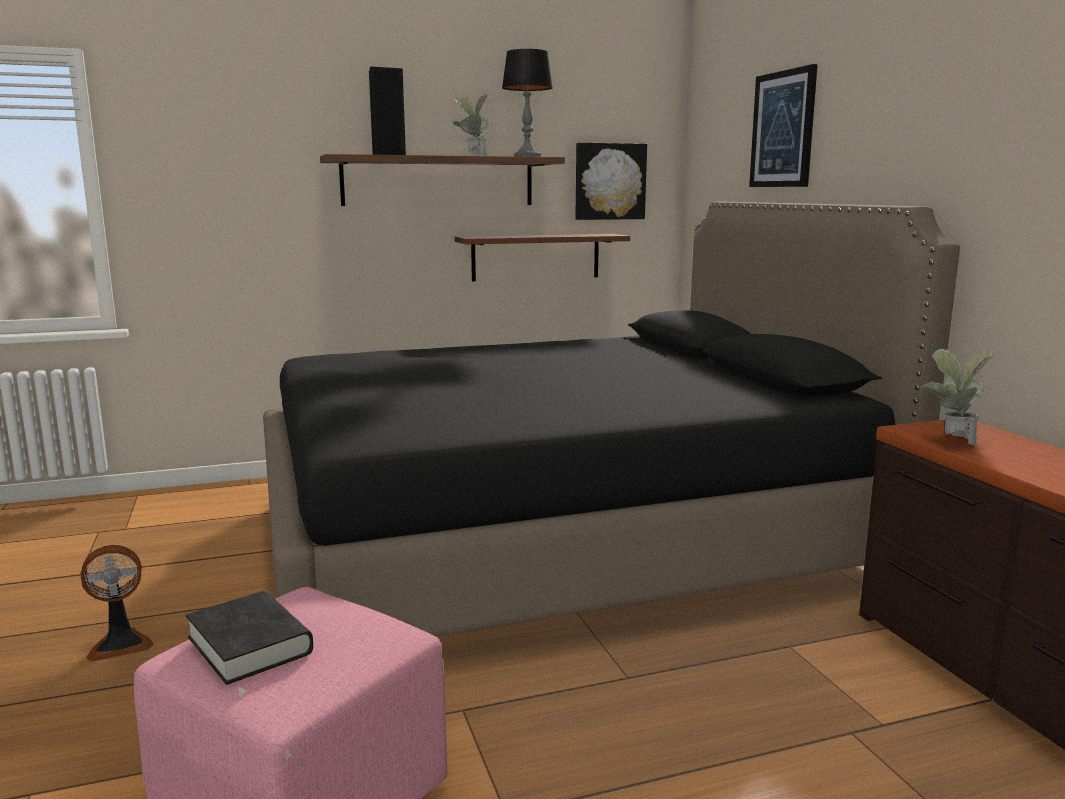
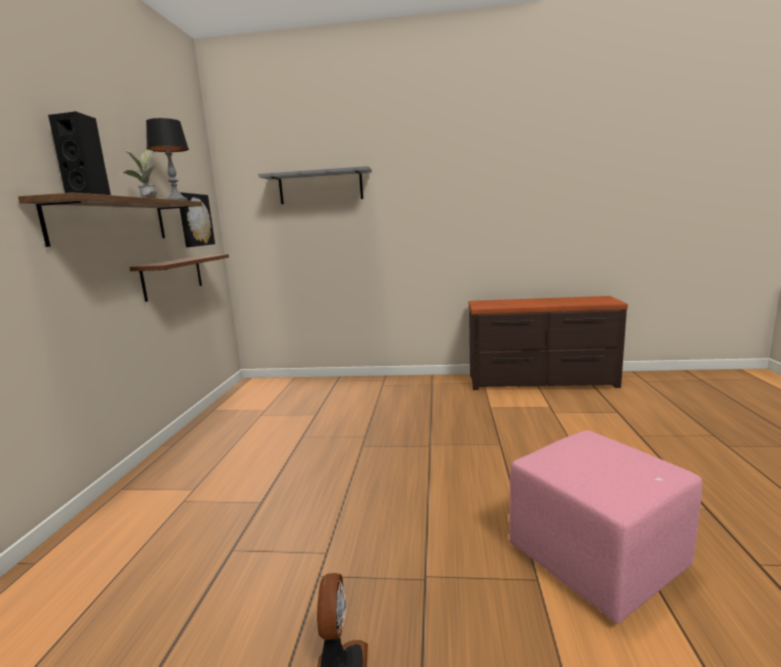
camera: 65 degrees left, 0 degrees up
(250, 645) = (609, 474): black book -> none
(558, 540) = (343, 434): black bed -> none
(783, 129) = (320, 187): picture -> grey shelf
(951, 440) = (497, 305): potted plant -> none

